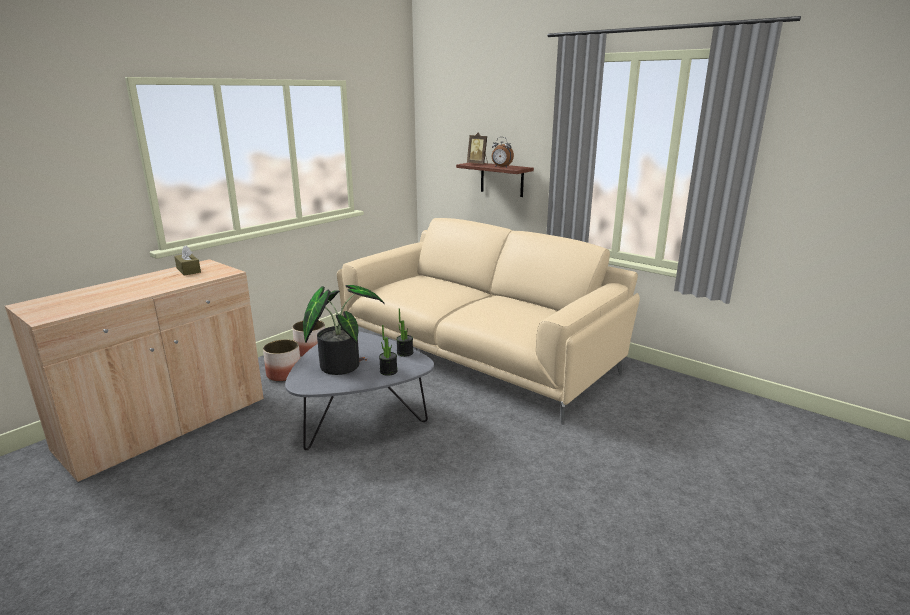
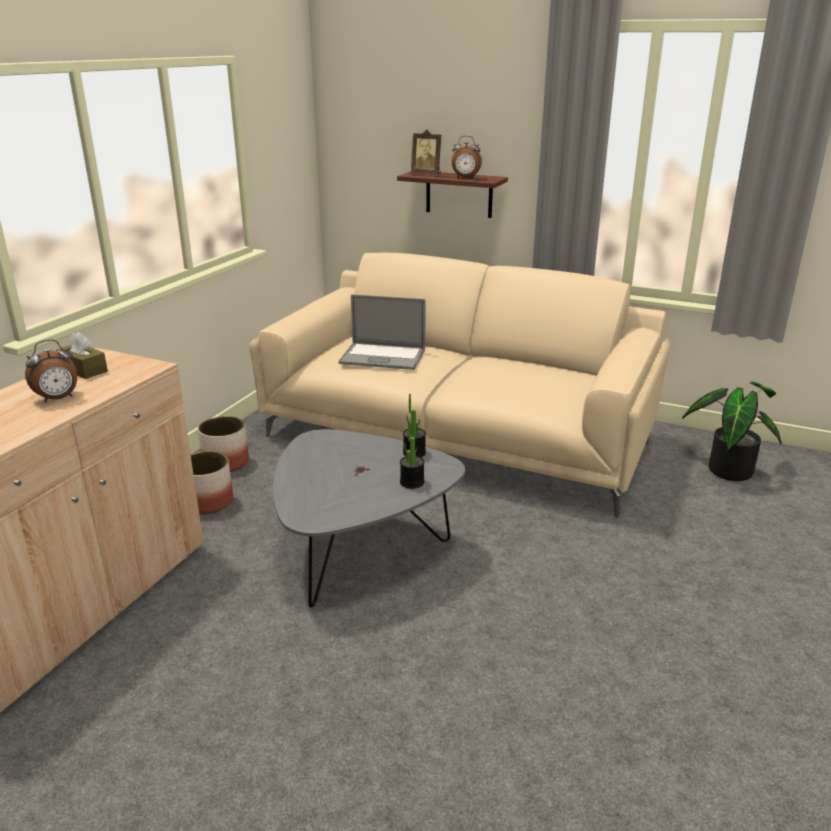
camera: 15 degrees left, 5 degrees up
(157, 284) = (58, 399): none -> alarm clock
(340, 364) = (338, 481): potted plant -> potted plant (726, 468)
(424, 289) = (382, 357): none -> laptop

